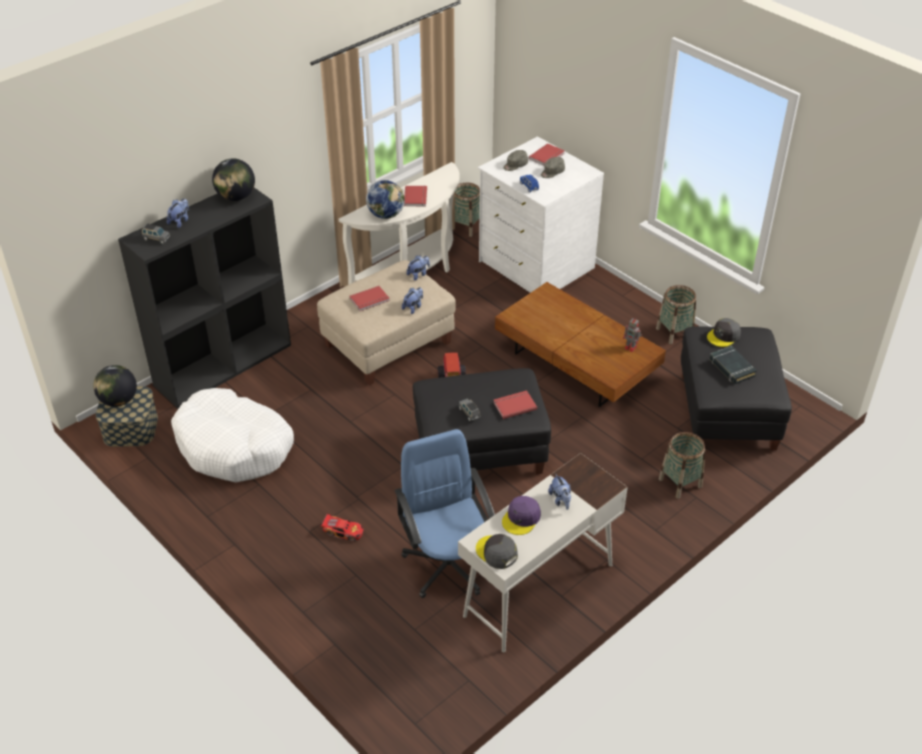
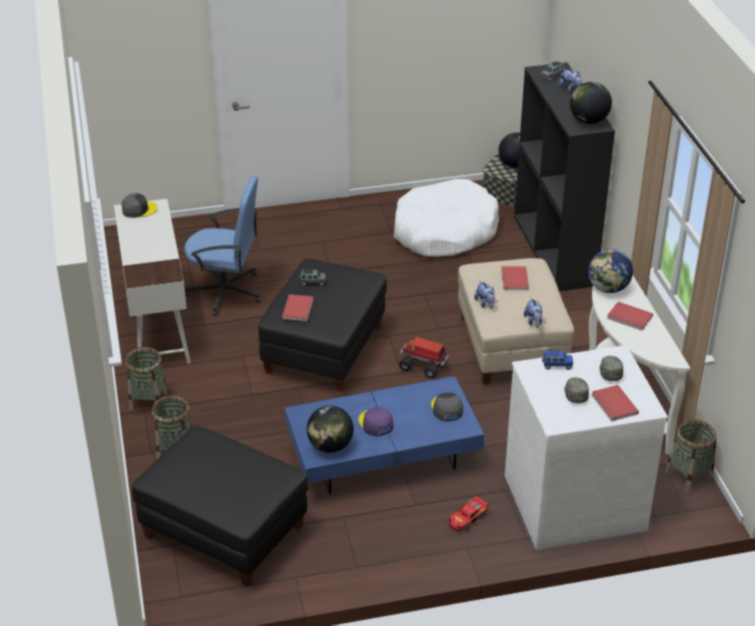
camera: 120 degrees right, 5 degrees down
(343, 531) = (306, 256): toy car -> toy car (467, 519)
(521, 518) = (154, 230): purple cap -> purple cap (375, 423)
(560, 500) = (150, 253): plush toy -> none
(577, 364) = (382, 457): brown coffee table -> blue coffee table
(631, 347) = (330, 446): toy robot -> globe
(674, 332) = (371, 558): basket -> basket (148, 401)
(723, 336) = (262, 484): grey cap -> grey cap (446, 408)
(731, 368) = (214, 463): black book -> none

